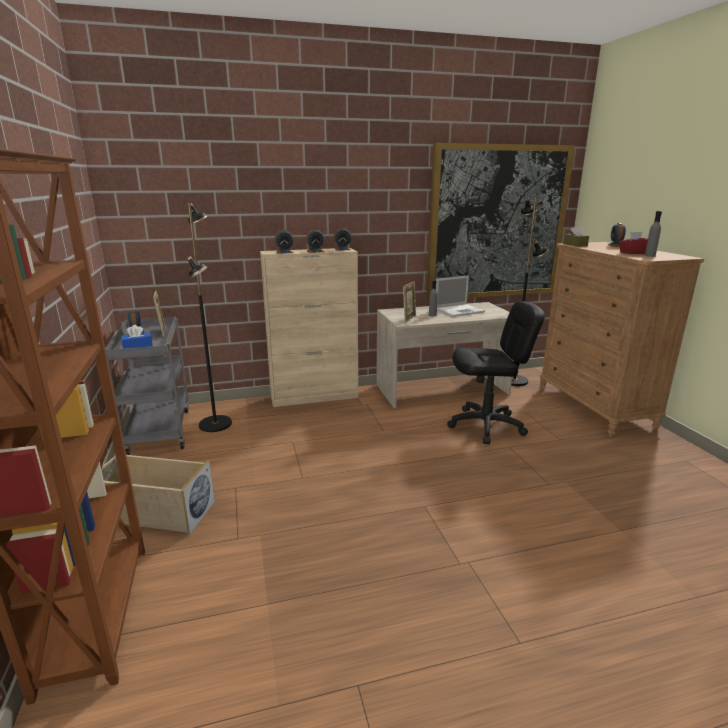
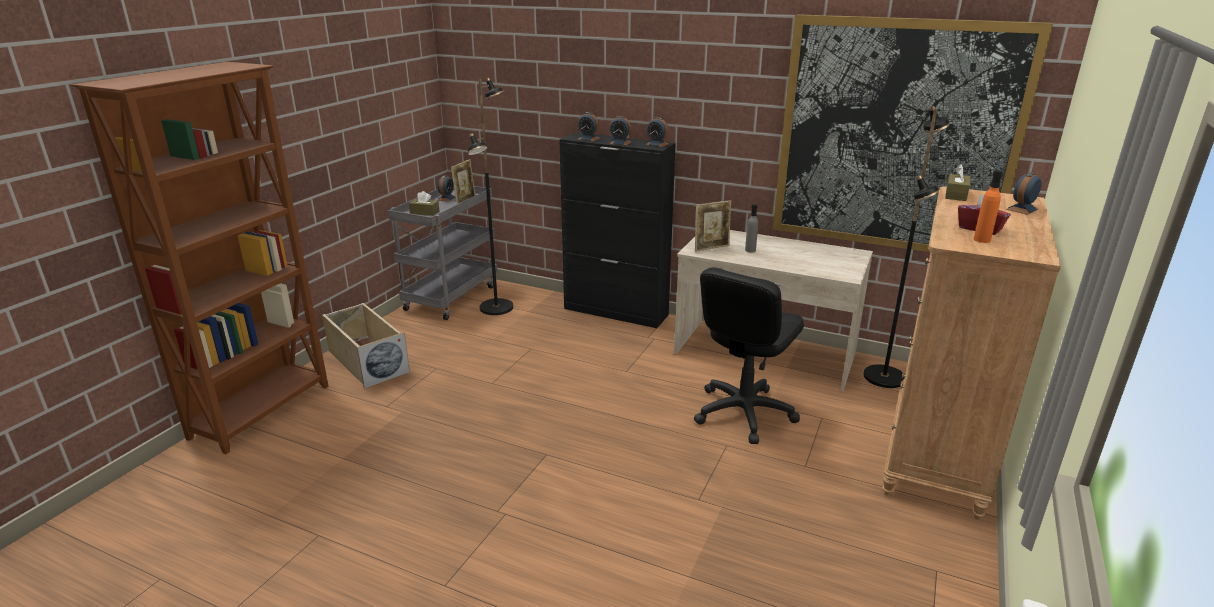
camera: 40 degrees right, 5 degrees up
(138, 347) = (424, 212): blue tissue box -> brown tissue box
(315, 397) = (616, 312): beige cabinet -> black cabinet
(460, 310) = (799, 253): laptop -> none
(486, 425) = (743, 413): black office chair -> black office chair turned 90 degrees clockwise
(649, 256) = (982, 240): grey bottle -> orange bottle

